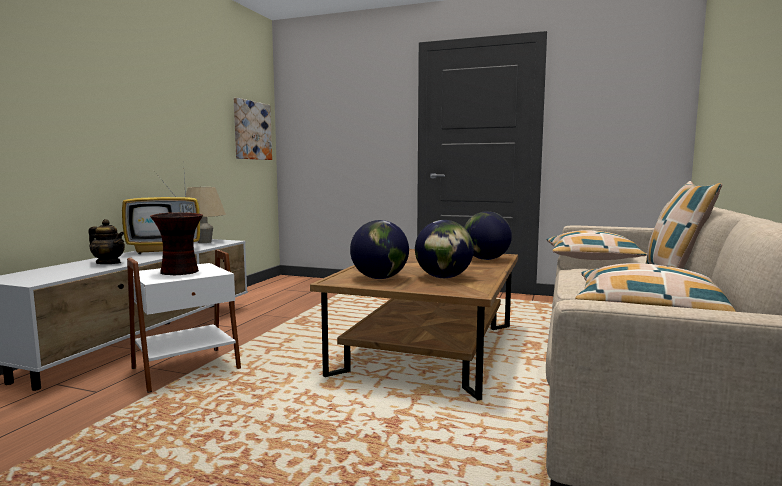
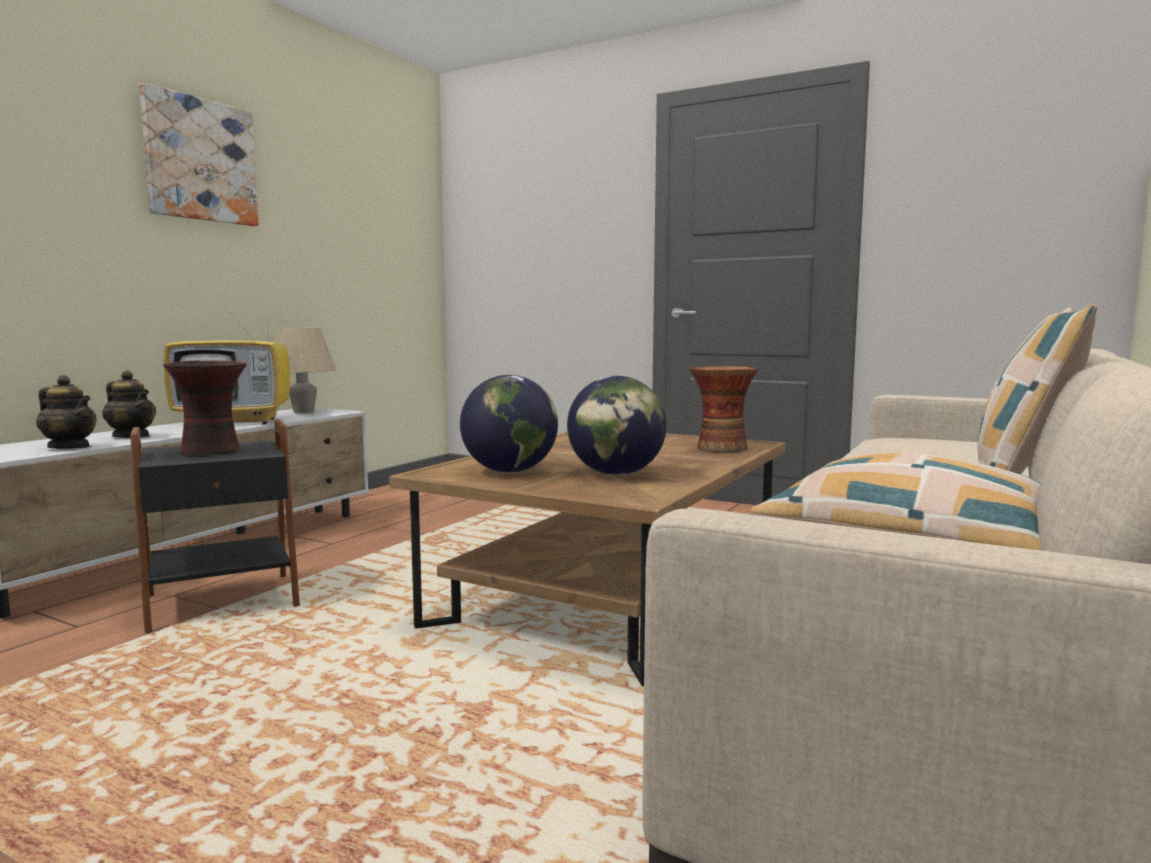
camera: 10 degrees right, 0 degrees up
(75, 272) = (69, 447): none -> teapot
(187, 369) = (223, 602): white side table -> black side table
(252, 130) = (400, 244): picture -> picture (200, 160)
(485, 259) = (720, 448): globe -> vase
(591, 258) = (901, 450): pillow -> none

